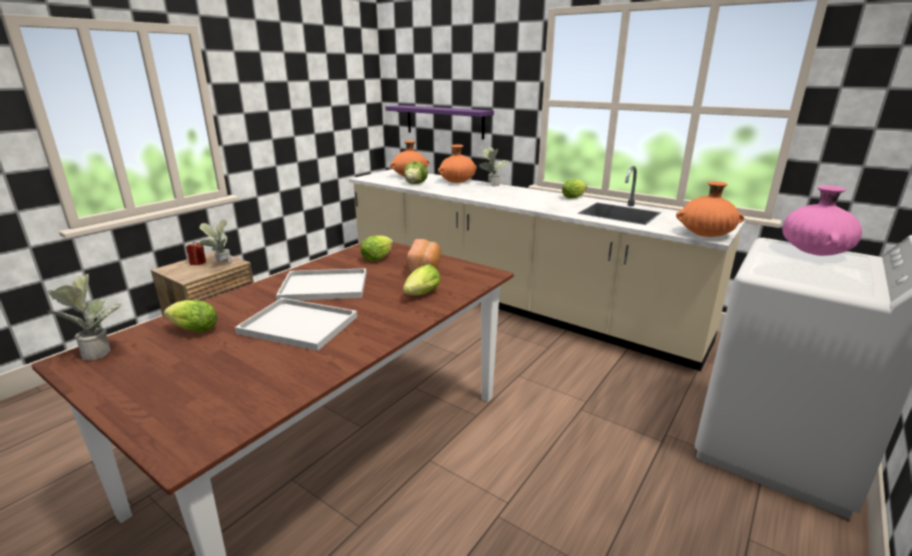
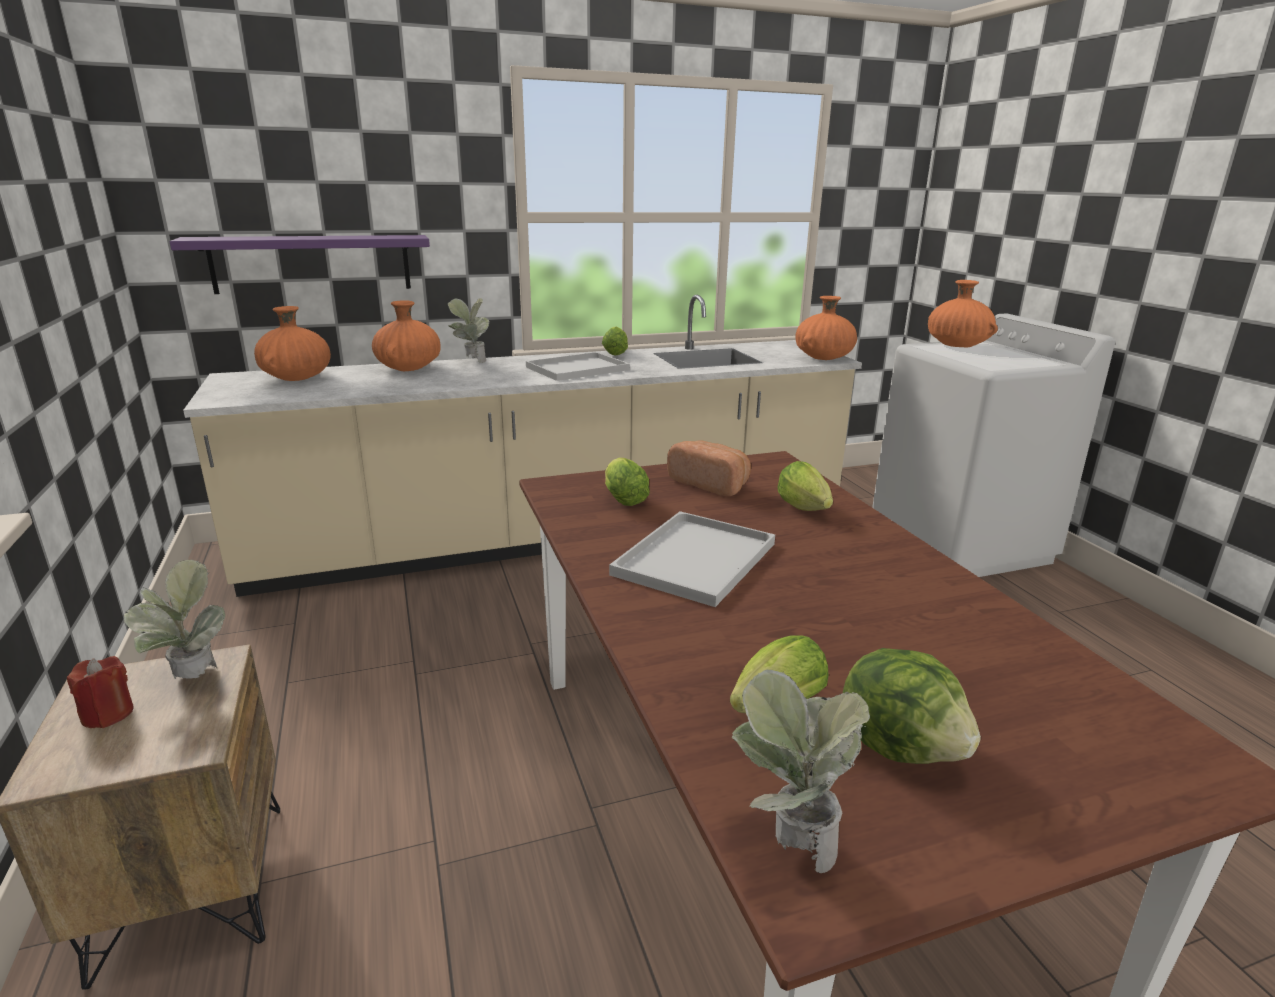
camera: 55 degrees left, 0 degrees up
(296, 325) = (835, 610): white tray -> white tray (576, 369)
(416, 184) = (355, 386): lettuce -> lettuce (901, 745)
(814, 252) = (957, 346): pink vase -> orange vase

